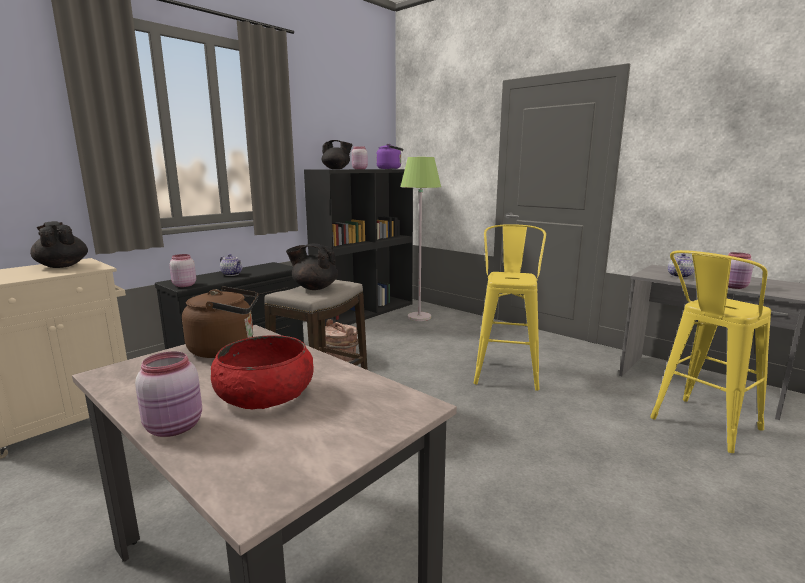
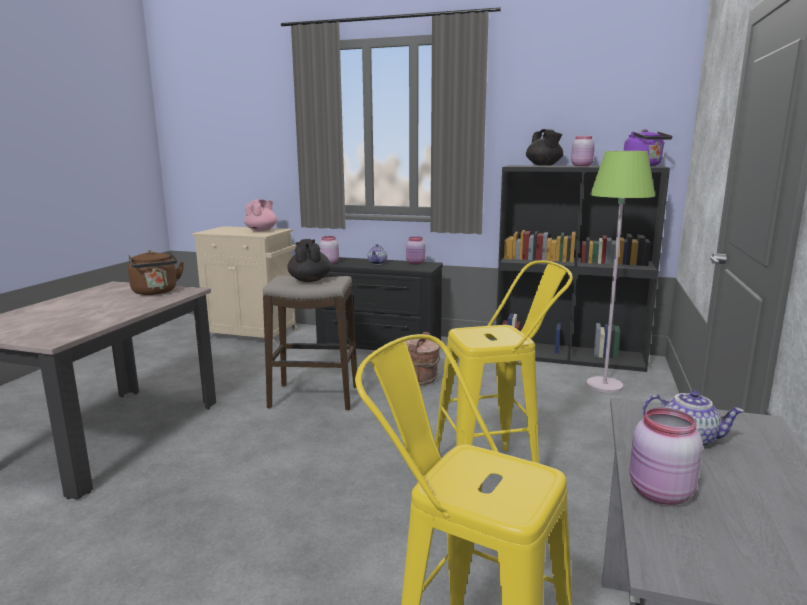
camera: 65 degrees right, 0 degrees up
(62, 266) = (262, 230): black teapot -> pink teapot
(176, 427) = (41, 306): pink jar -> pink jar (415, 263)
(265, 394) = (80, 311): red bowl -> none

